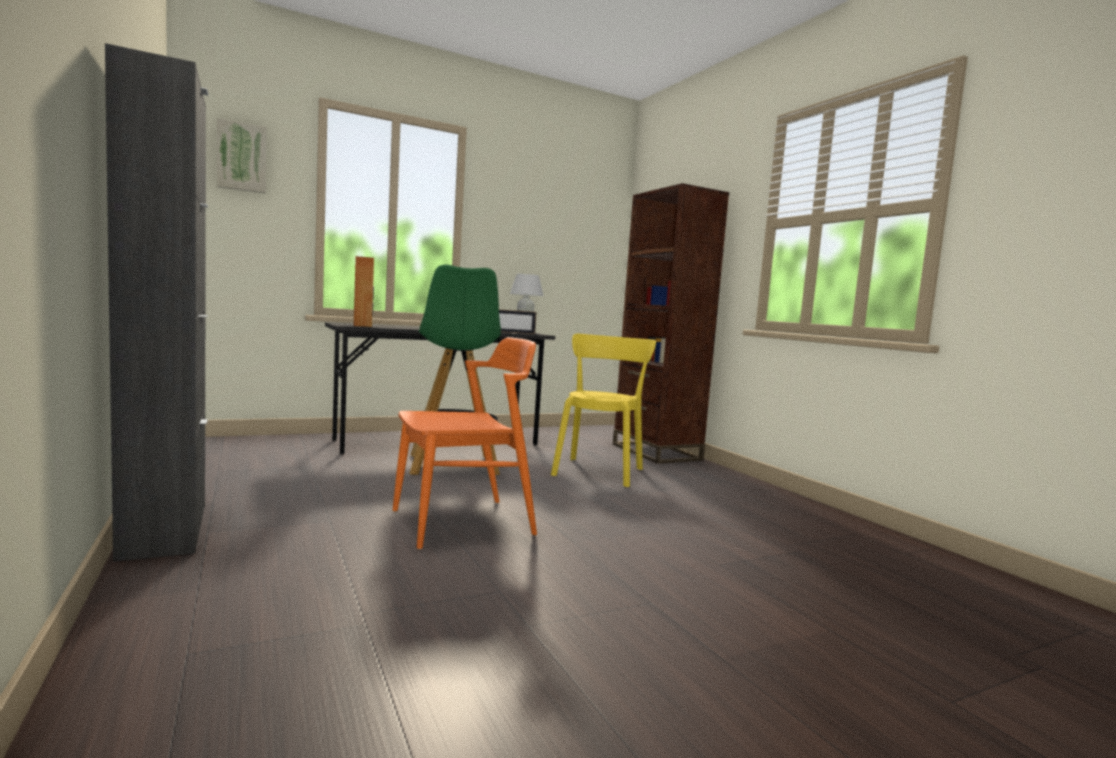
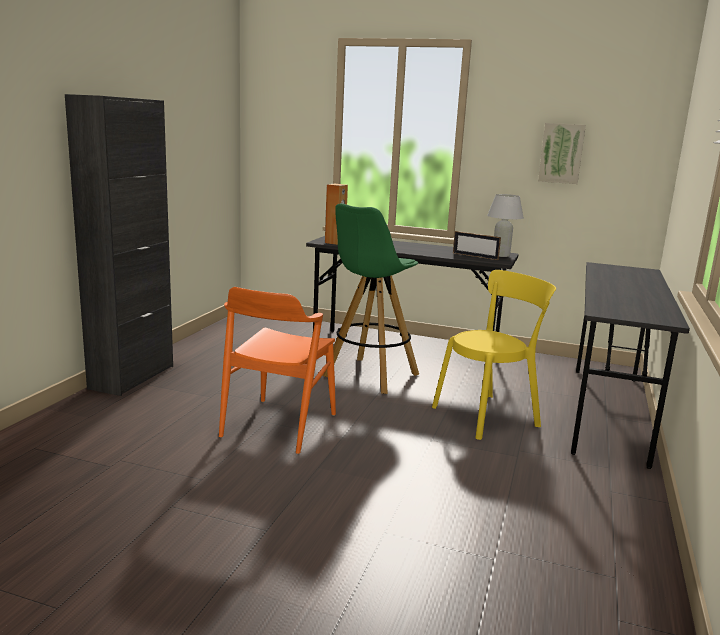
camera: 45 degrees right, 10 degrees up
(241, 157) = (284, 99): picture -> picture (561, 153)
(463, 523) = (278, 425): orange chair -> orange chair turned 90 degrees clockwise
(656, 452) = (608, 413): brown bookcase -> grey desk

